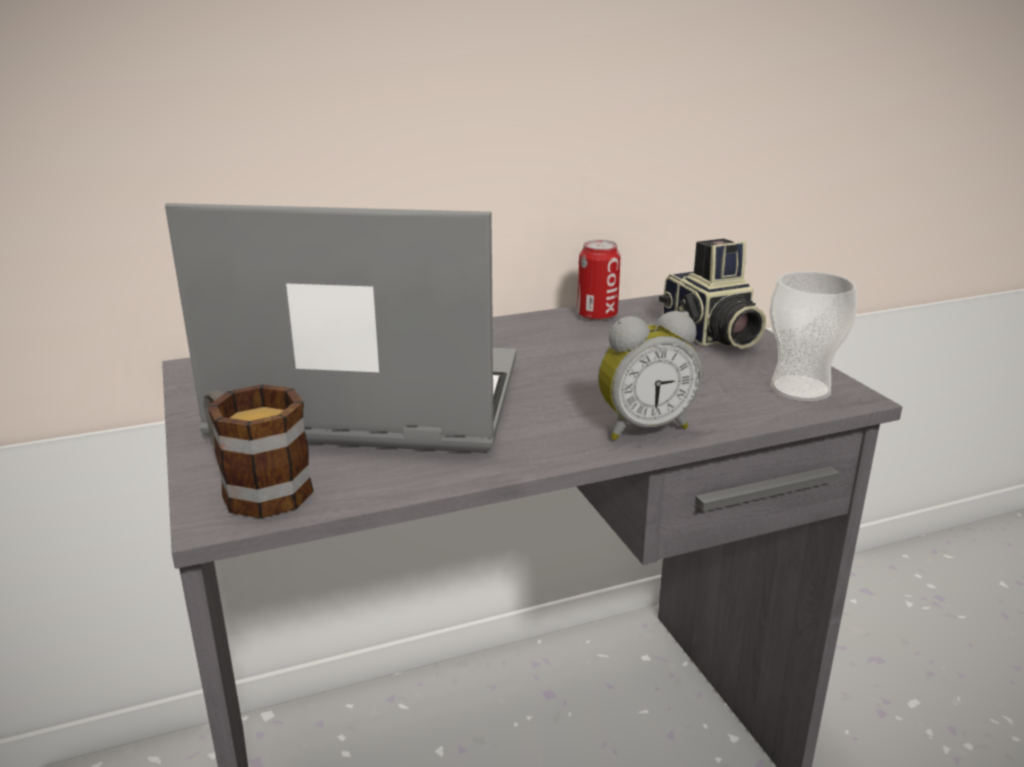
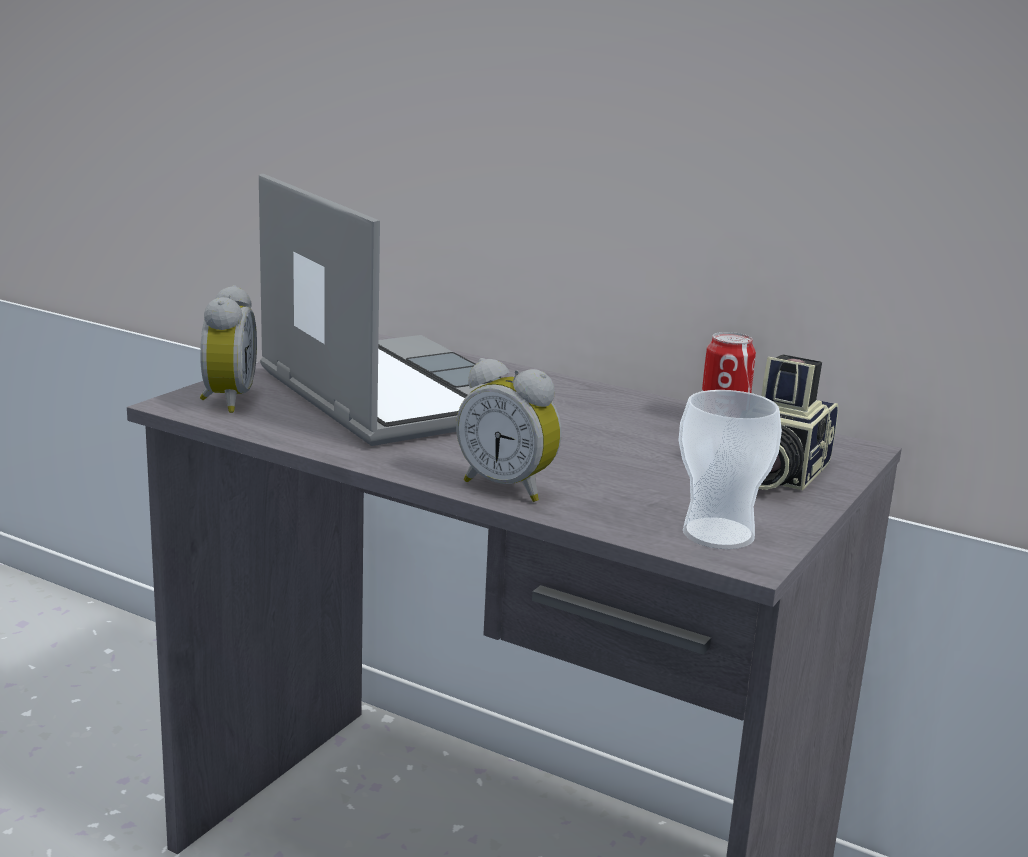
camera: 50 degrees right, 5 degrees down
(255, 486) = (225, 401): mug -> alarm clock

